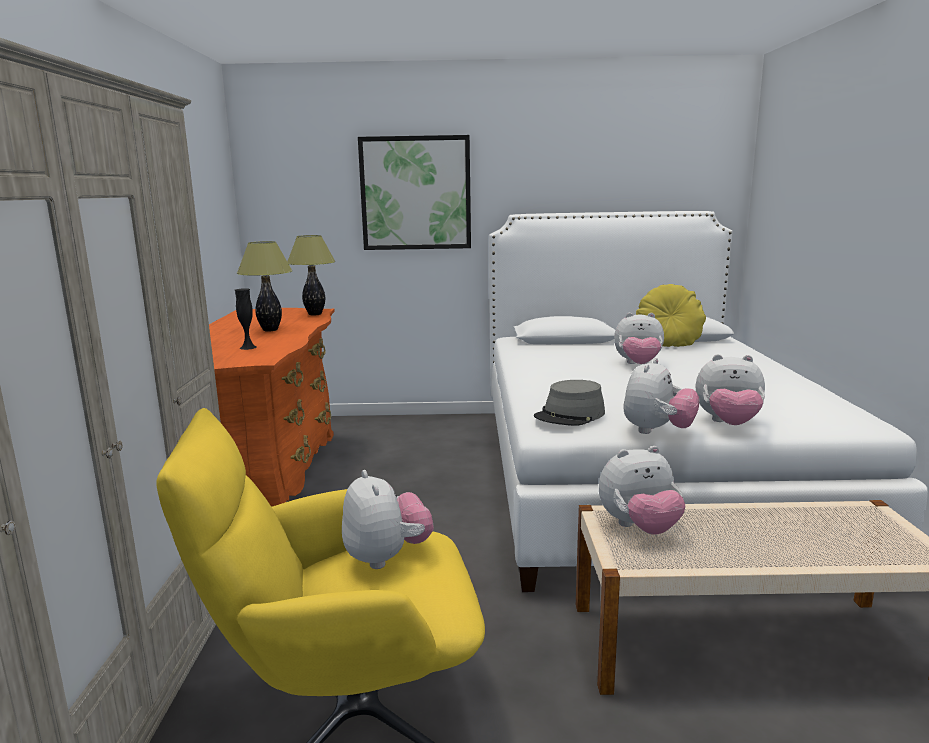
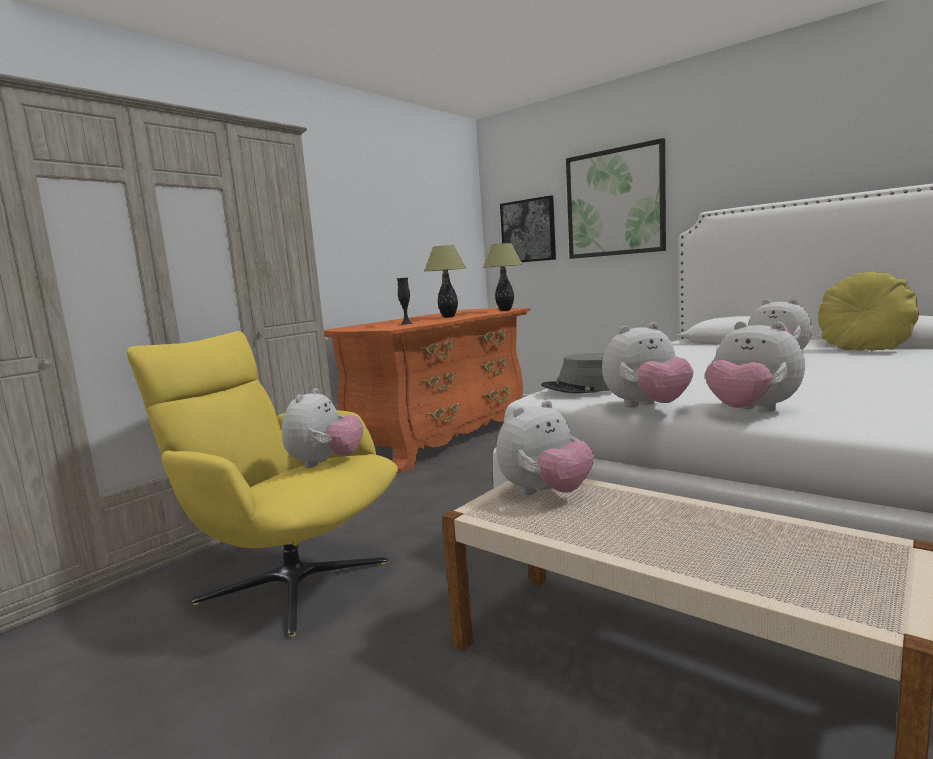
camera: 40 degrees right, 5 degrees down
(306, 213) = (528, 231): none -> picture
(639, 528) = (545, 493): plush toy -> plush toy turned 60 degrees counterclockwise

